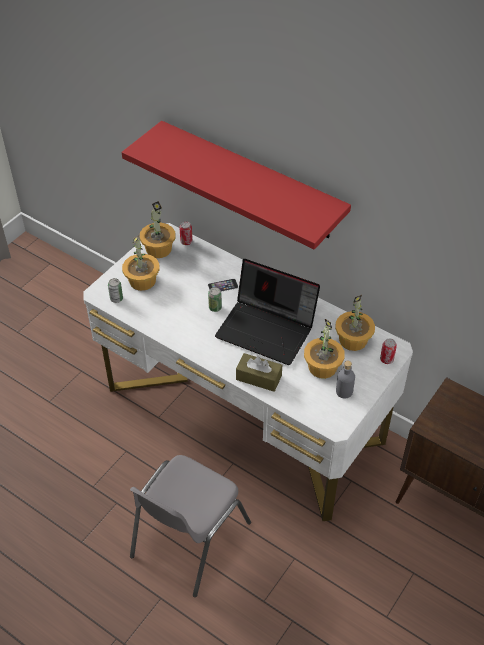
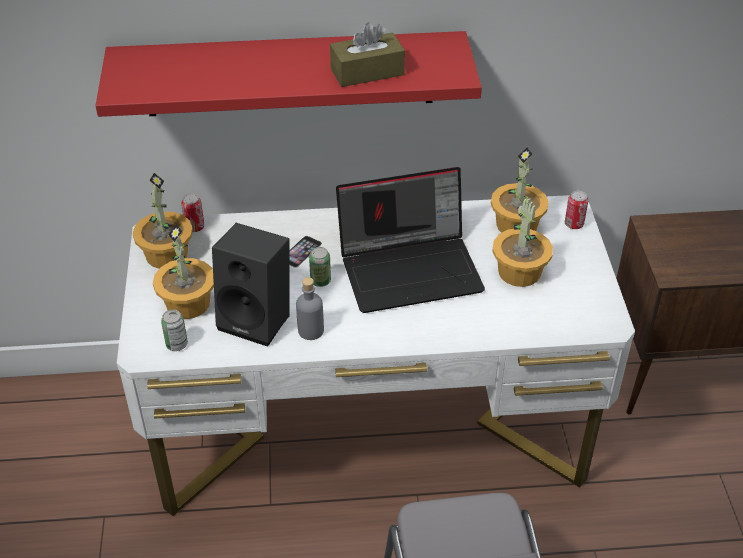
camera: 40 degrees left, 5 degrees down
(165, 309) = (258, 319): none -> black speaker
(258, 377) = (464, 327): brown tissue box -> brown tissue box (367, 72)
(344, 391) = (572, 283): grey bottle -> grey bottle (310, 331)

